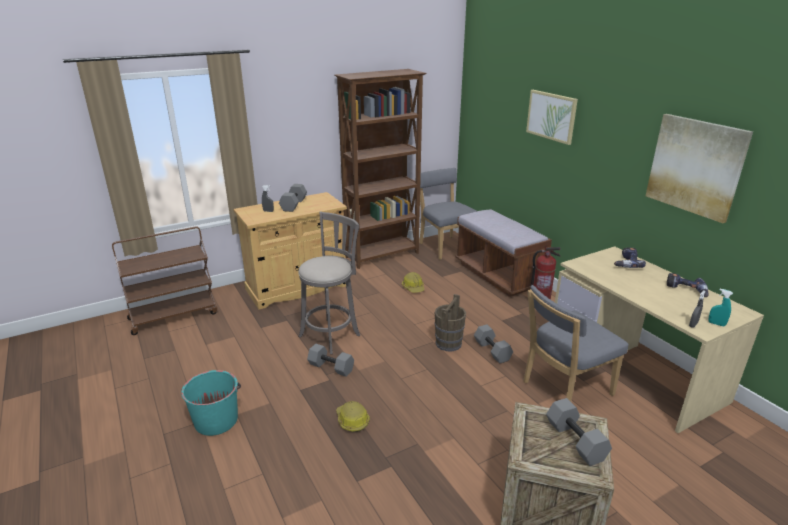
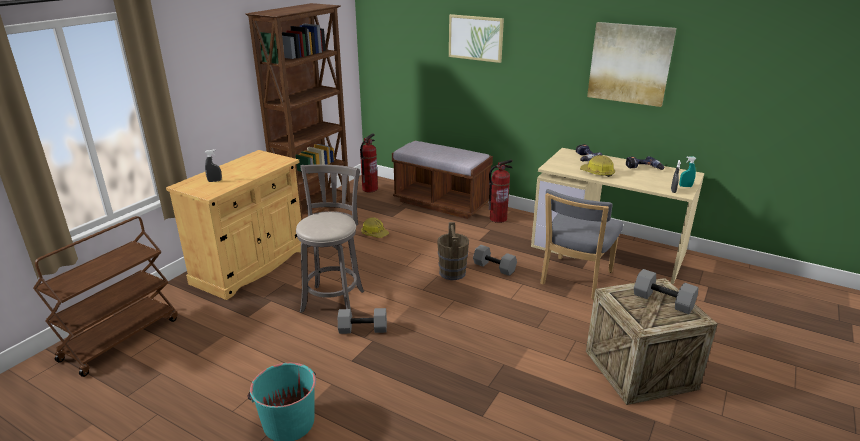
camera: 30 degrees left, 0 degrees up
(294, 205) = (238, 169): grey dumbbell -> none
(352, 420) = (429, 368): hard hat -> hard hat (597, 173)
(444, 246) = (370, 189): grey chair -> fire extinguisher

